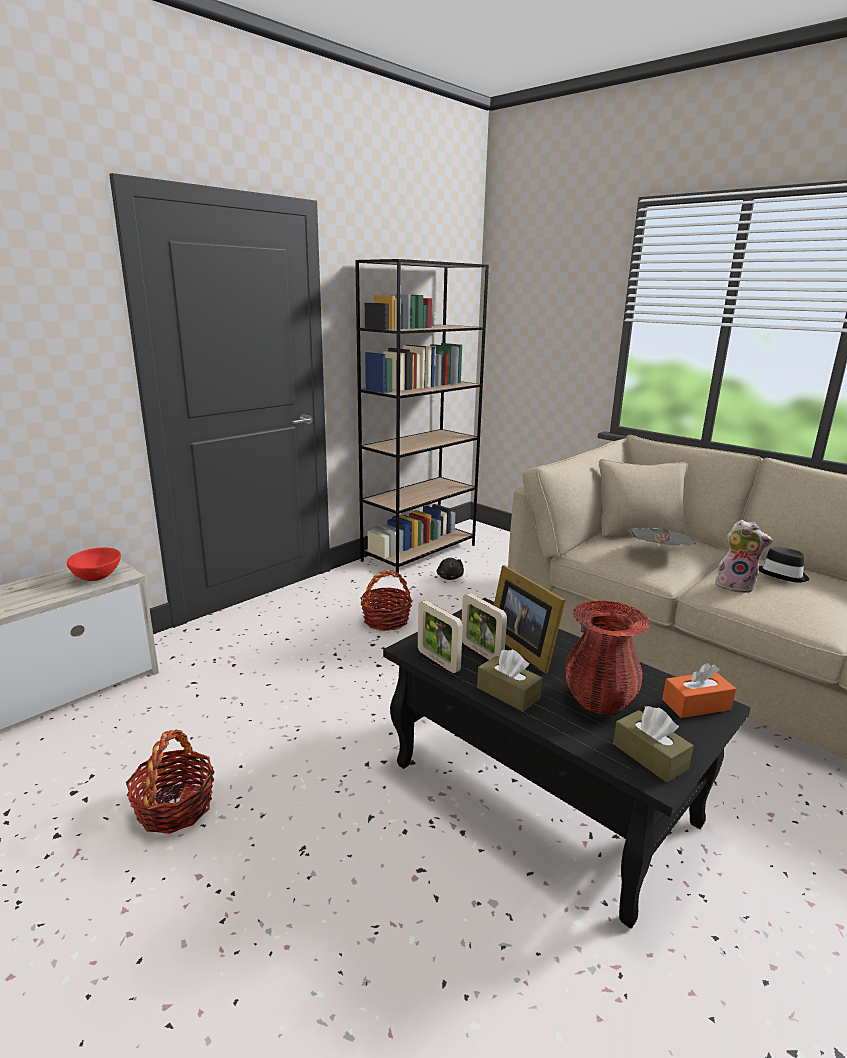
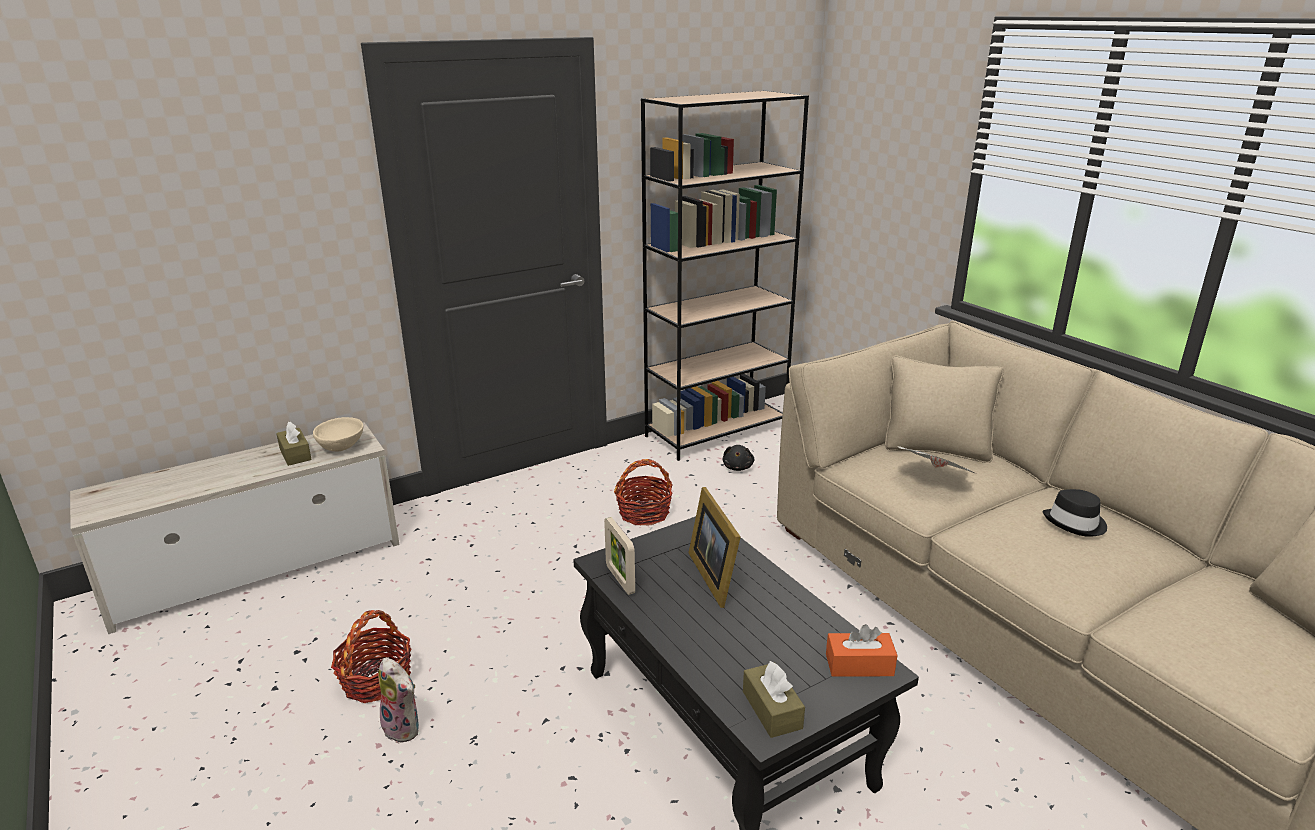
camera: 15 degrees right, 5 degrees up
(98, 577) = (342, 447): red bowl -> beige bowl
(481, 652) = (668, 576): picture frame -> none
(508, 693) = (670, 623): brown tissue box -> brown tissue box (295, 454)
(599, 700) = (759, 645): red vase -> none
(735, 586) = (1005, 531): plush toy -> plush toy (405, 727)

